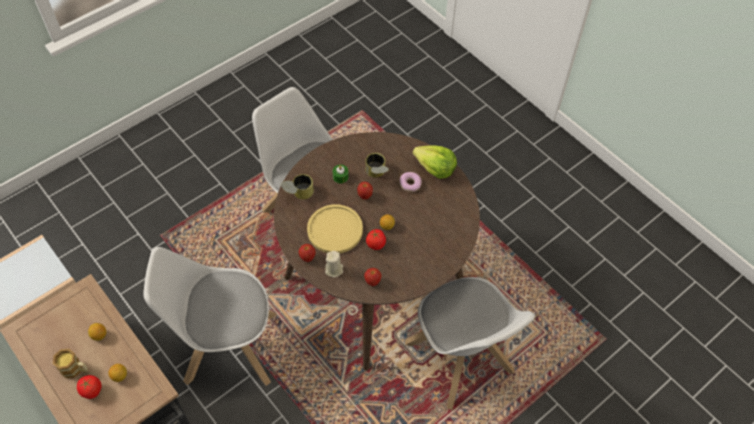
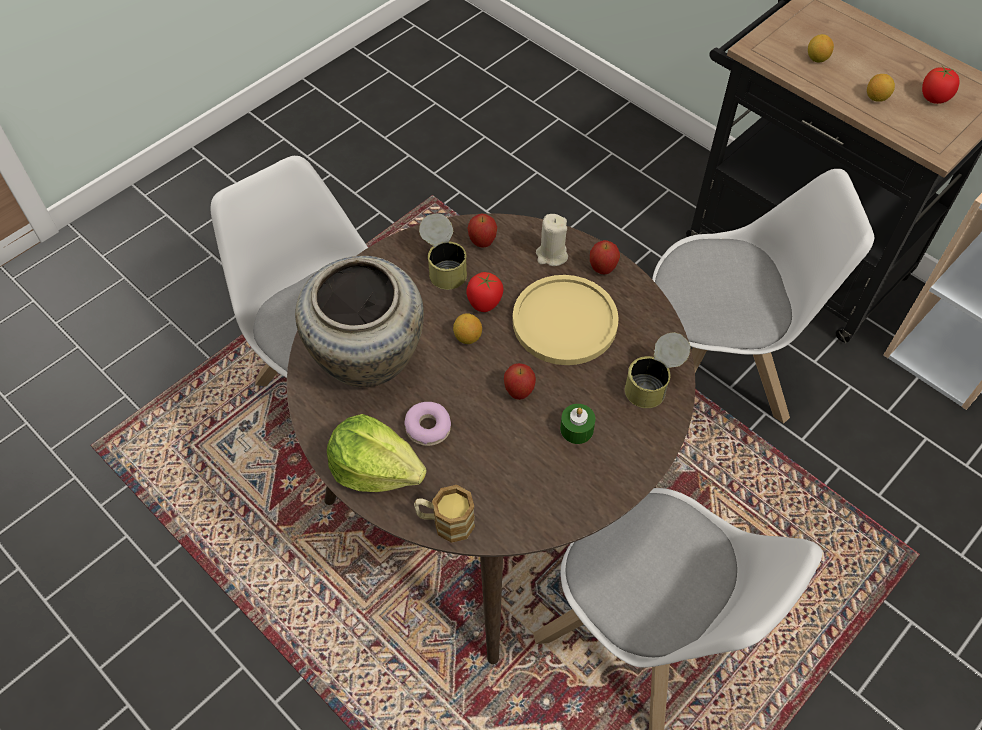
camera: 175 degrees right, 0 degrees up
(75, 369) = (882, 60): mug -> mug (445, 522)
(92, 391) = (844, 42): tomato -> tomato (934, 98)
(376, 174) = (501, 442): can -> can (444, 266)
(439, 218) = (367, 361): none -> beige vase

